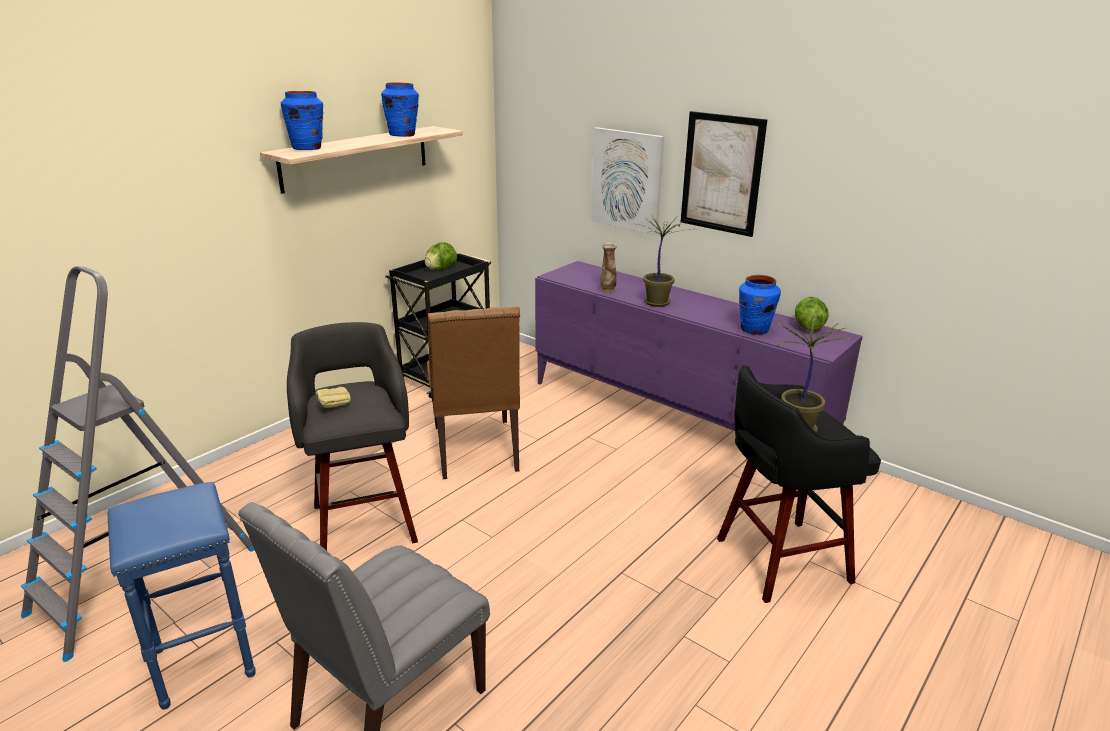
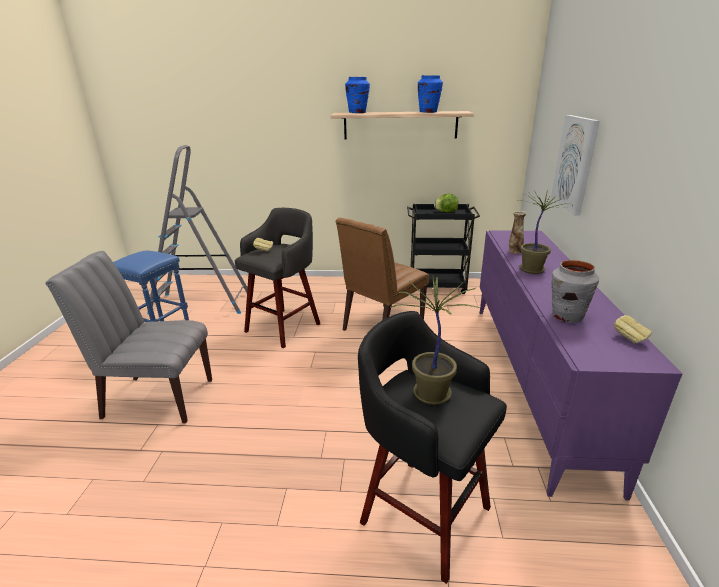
camera: 55 degrees right, 0 degrees up
(721, 173) = (624, 159): picture -> none
(754, 329) = (566, 316): blue vase -> grey vase
(807, 327) = (629, 338): lettuce -> bread

